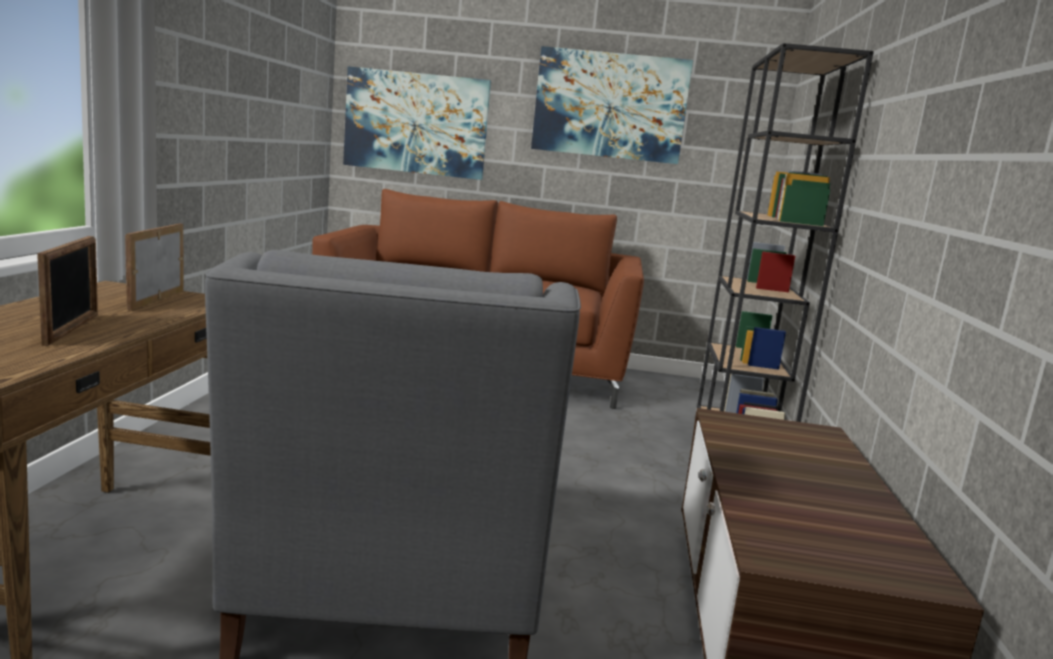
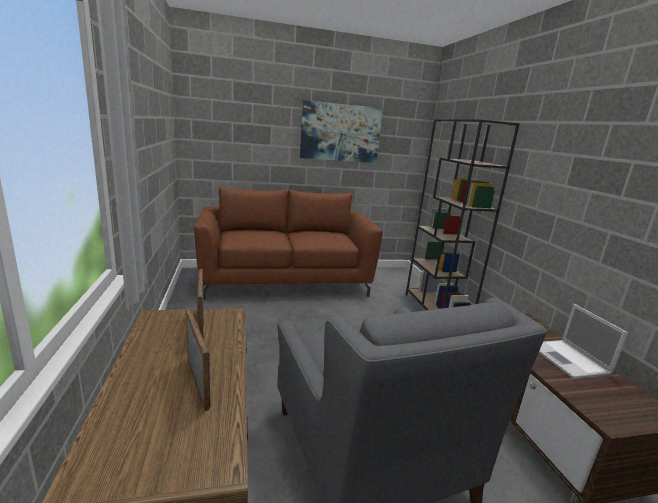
camera: 20 degrees left, 5 degrees up
(416, 123) = (231, 145): picture -> none
(824, 486) = (569, 360): none -> laptop

